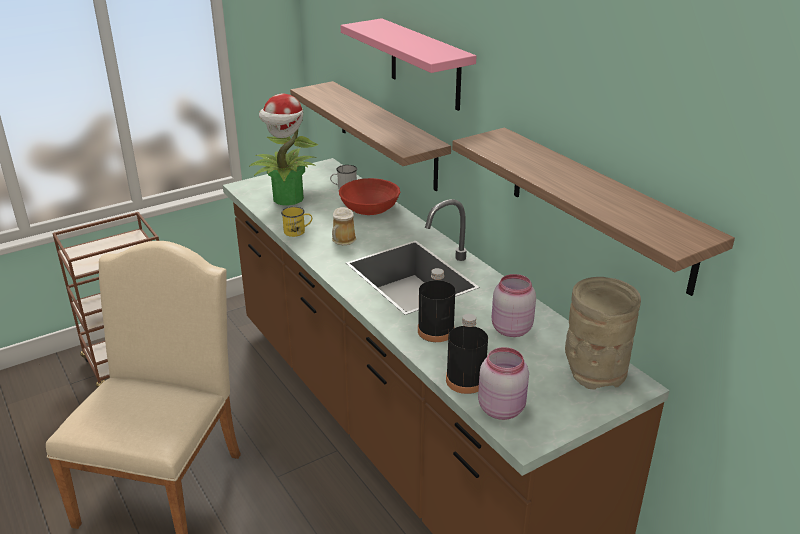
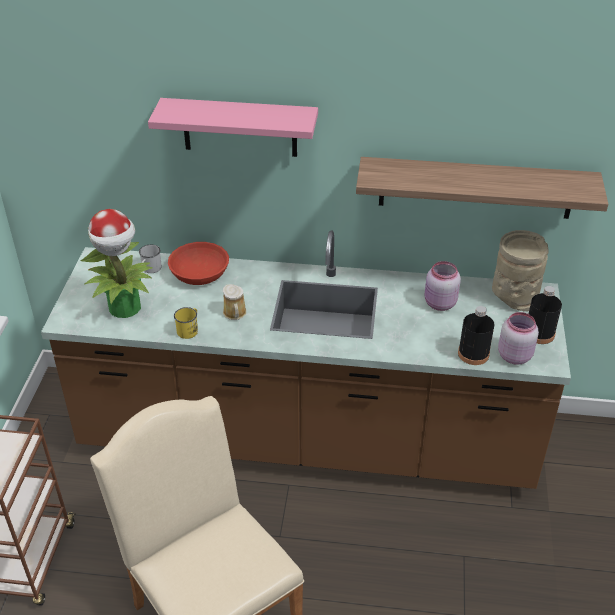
camera: 50 degrees left, 10 degrees up
(386, 134) = (179, 201): shelf -> none
(435, 331) = (407, 336): black bottle -> black bottle (539, 333)

